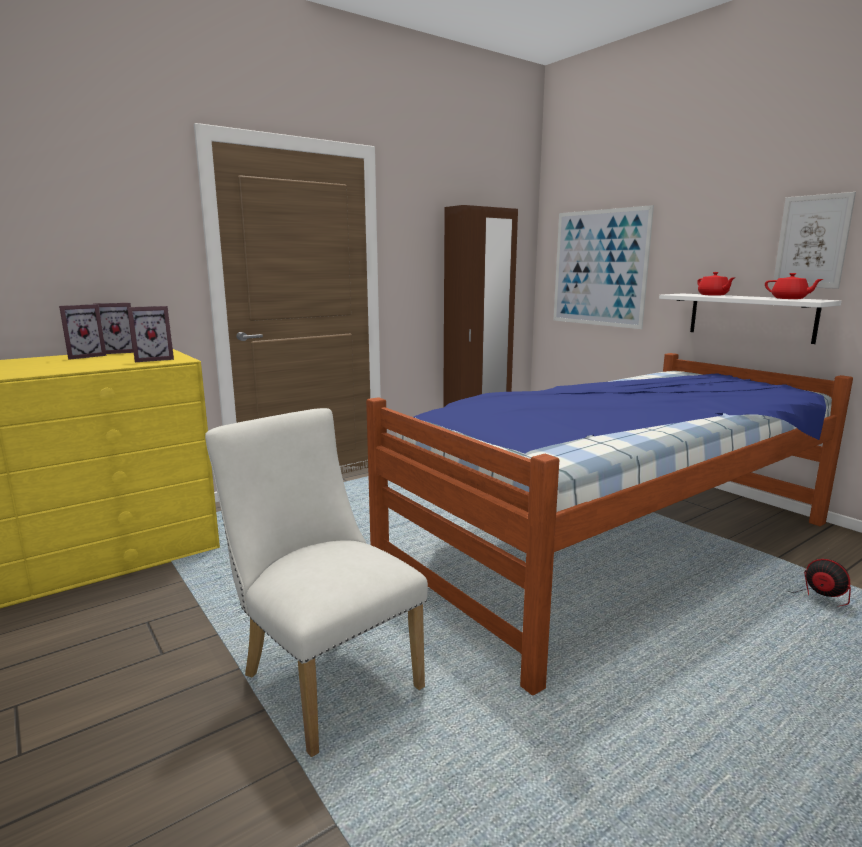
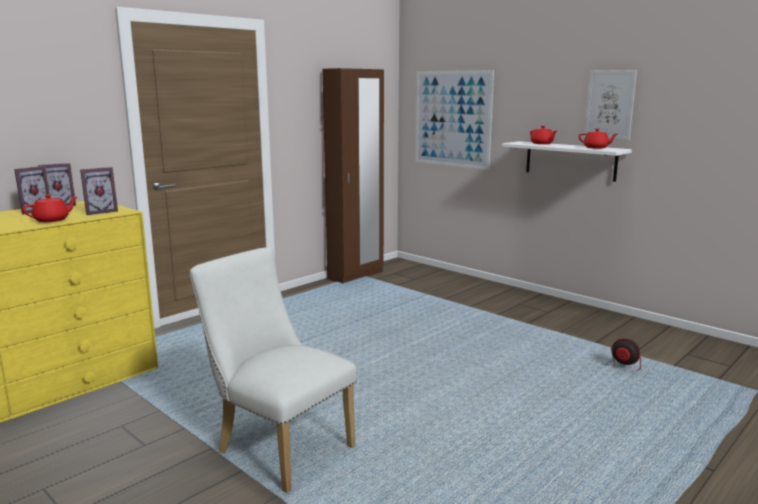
camera: 10 degrees left, 0 degrees up
(91, 366) = (52, 220): none -> red teapot
(614, 544) = (477, 342): bed -> none

